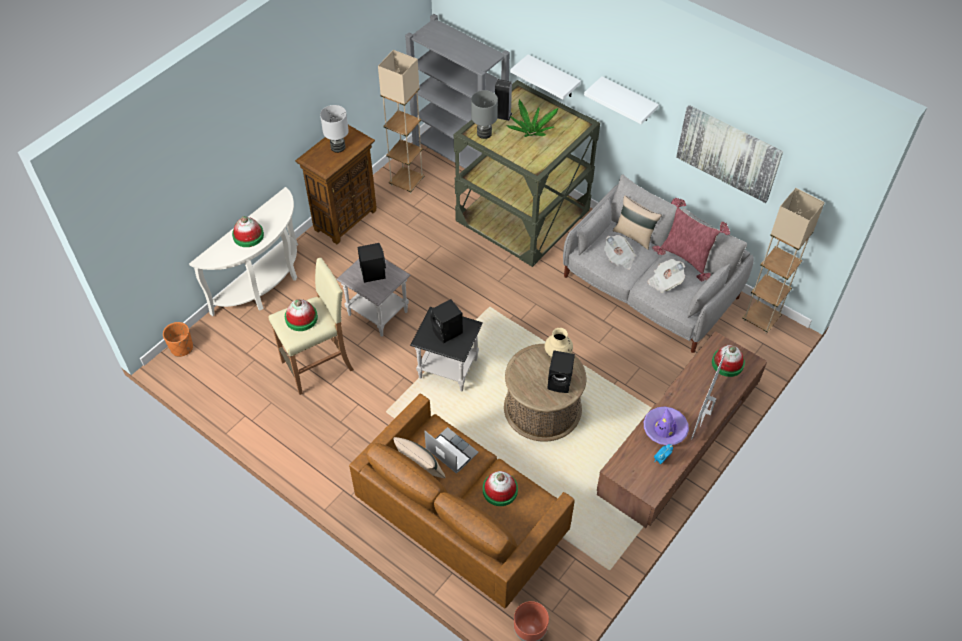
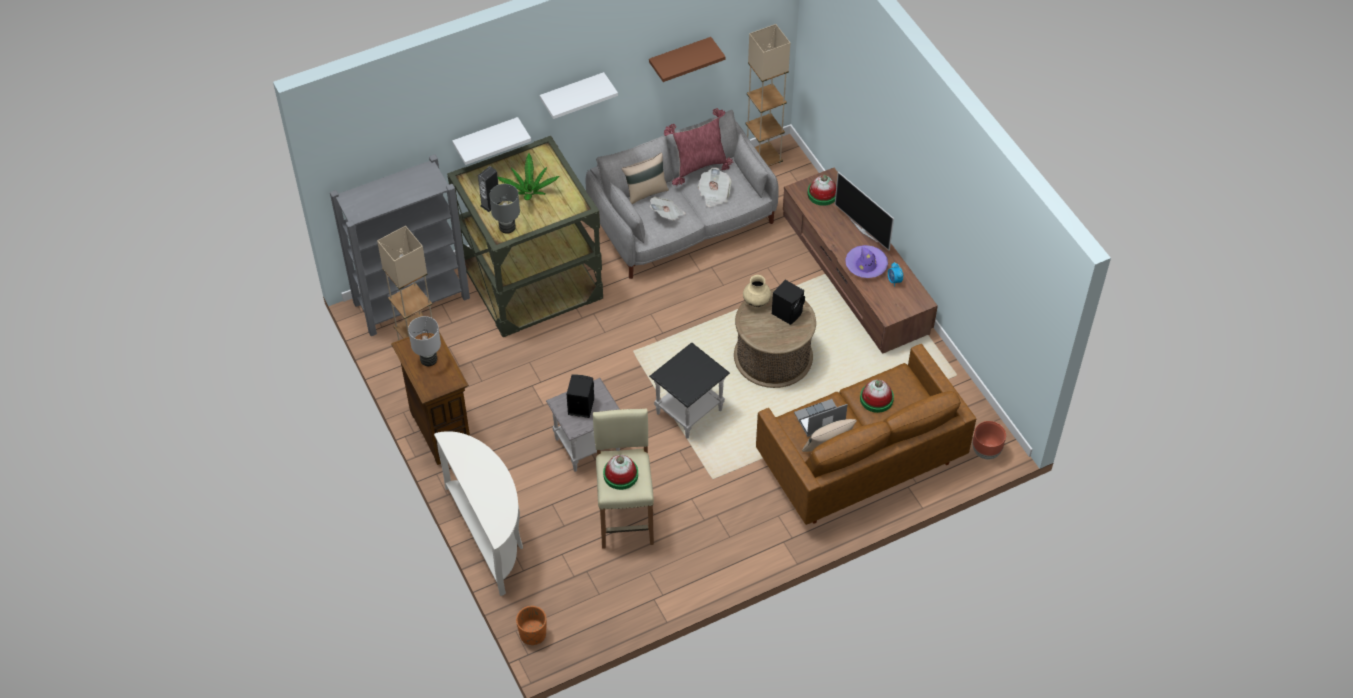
camera: 65 degrees left, 0 degrees up
(248, 235) = (486, 486): hat -> none
(447, 332) = (689, 372): black speaker -> none
(728, 153) = (680, 57): picture -> brown shelf

